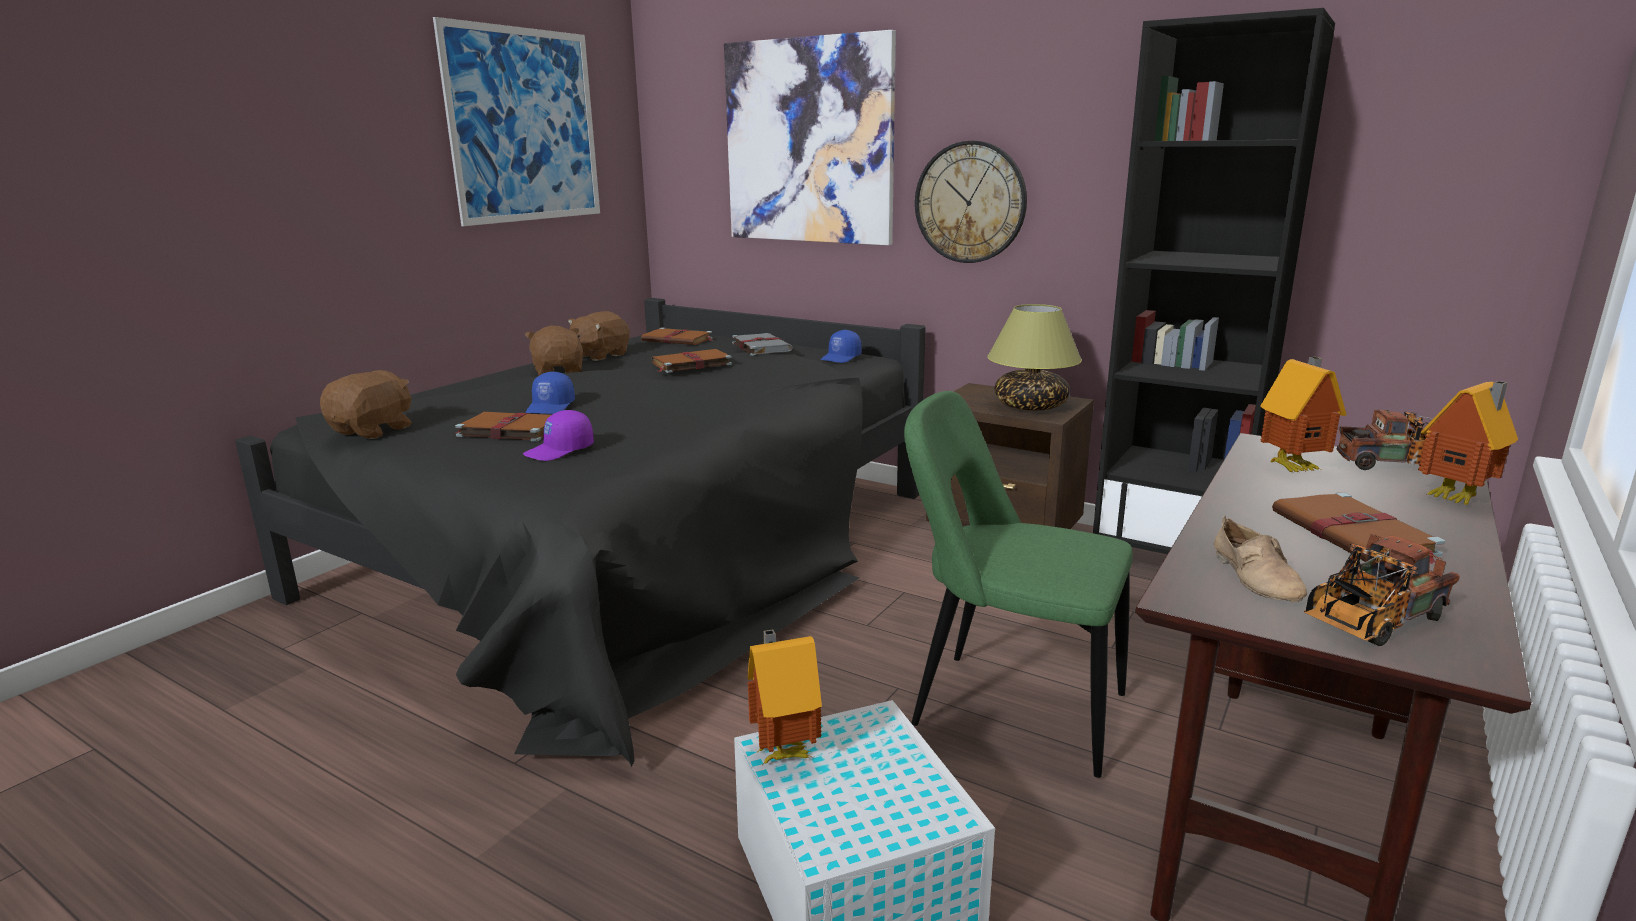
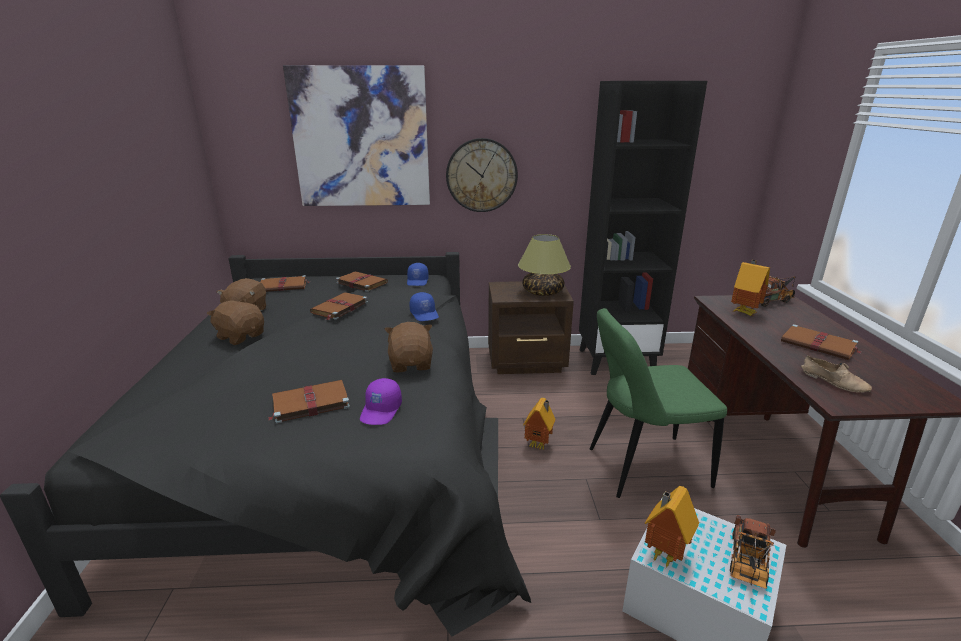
camera: 35 degrees left, 5 degrees up
(374, 430) = (188, 441): brown plush toy -> brown plush toy (411, 364)
(524, 126) = (138, 136): picture -> none
(551, 407) = (304, 373): blue cap -> blue cap (425, 314)
(760, 347) = (361, 283): grey book -> brown book
(1368, 623) = (896, 392): toy truck -> toy truck (747, 564)
(1457, 500) = (813, 315): toy house -> toy house (539, 445)

